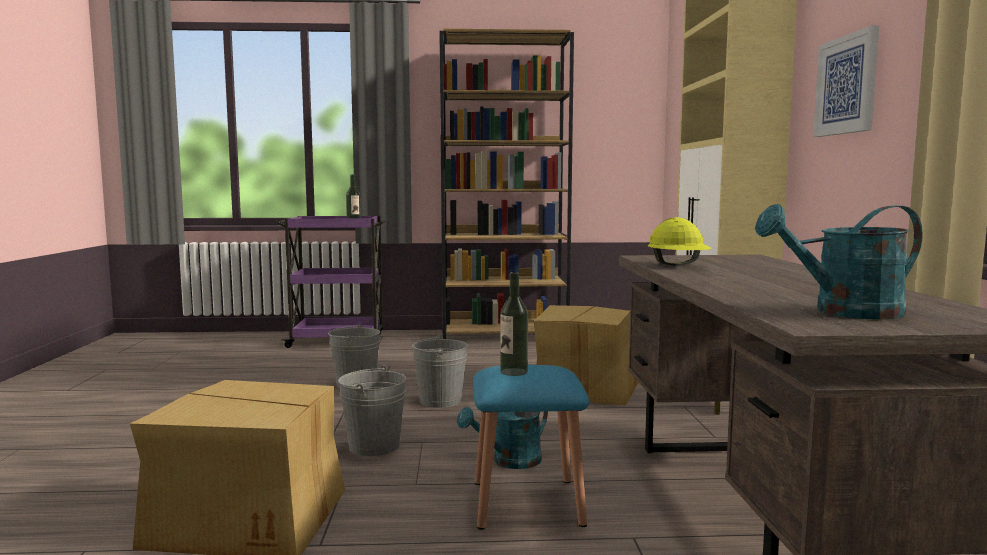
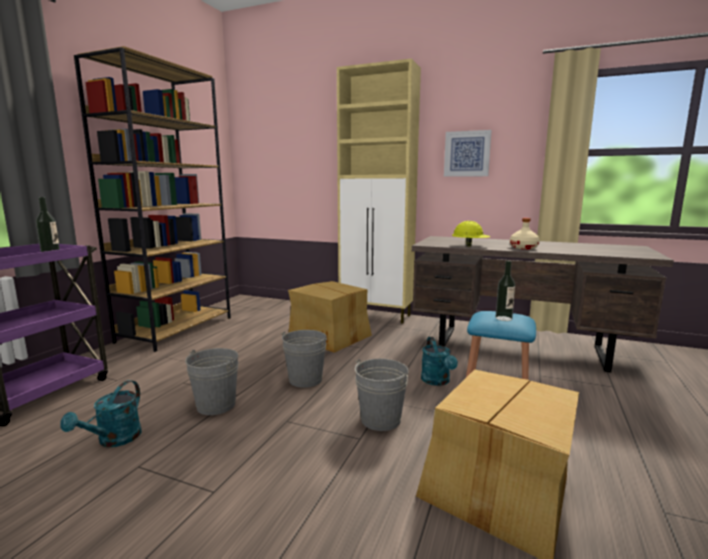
camera: 65 degrees left, 5 degrees up
(724, 278) = (524, 248): none -> beige bottle
(844, 312) = (620, 251): turquoise watering can -> turquoise watering can (114, 440)

